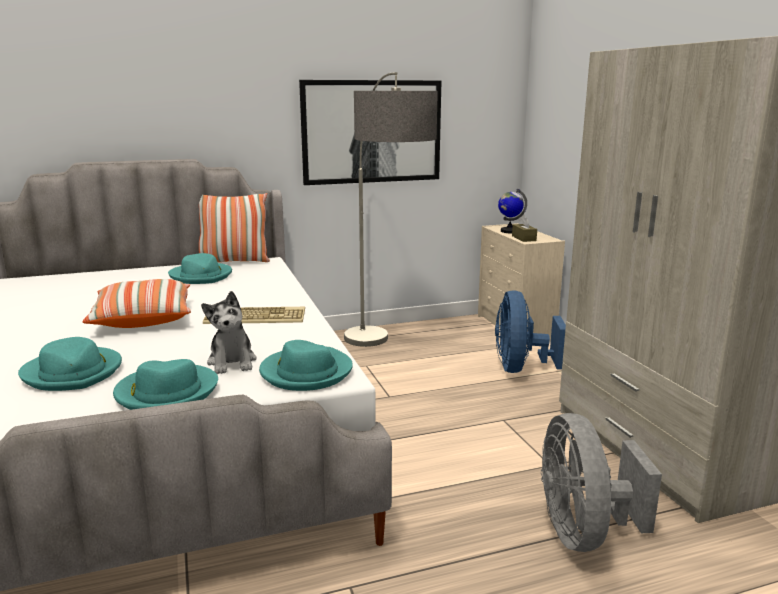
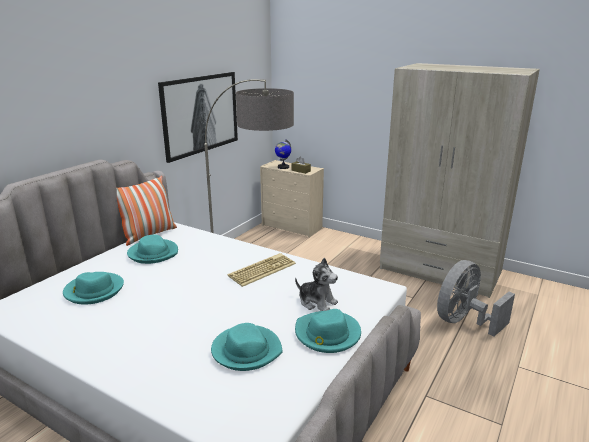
camera: 40 degrees left, 5 degrees up
(143, 319) = (195, 298): pillow -> none
(306, 372) = (364, 292): turquoise hat -> turquoise hat (94, 290)
(521, 368) = (330, 251): blue fan -> none
(583, 532) = (464, 321): grey fan -> grey fan turned 90 degrees clockwise

